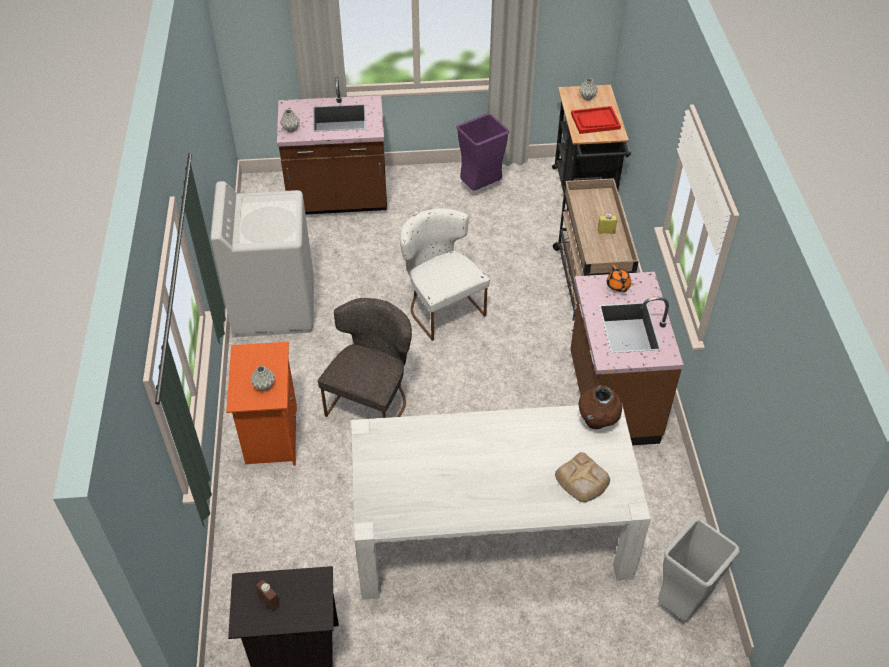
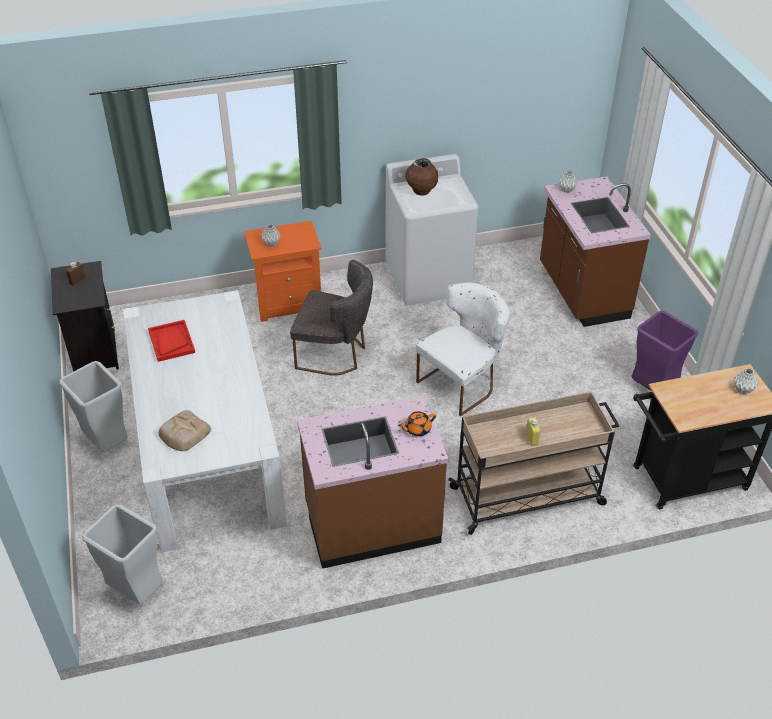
camera: 80 degrees right, 5 degrees down
(467, 635) = (106, 443): none -> grey trash can
(595, 121) = (699, 400): red tray -> red tray (171, 342)
(597, 421) = (252, 439): brown vase -> brown vase (421, 192)

